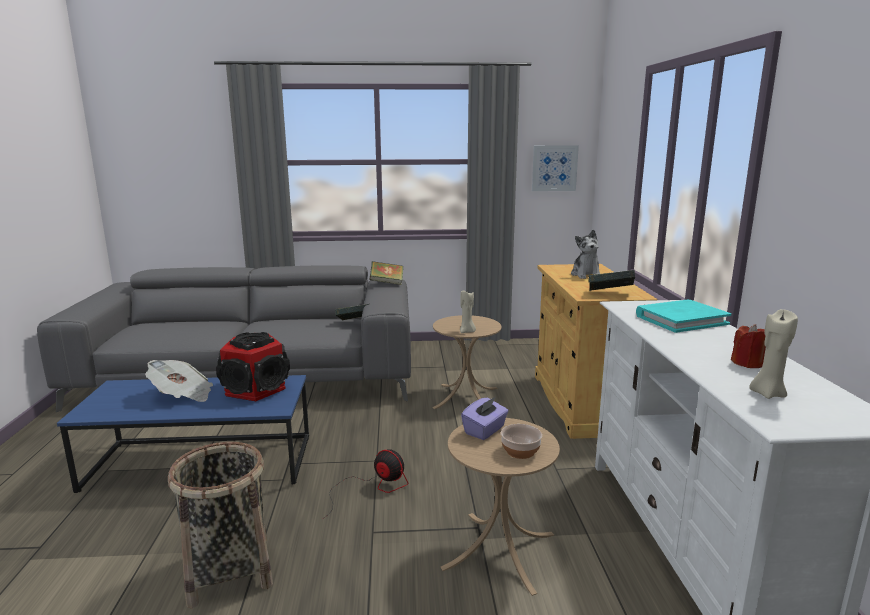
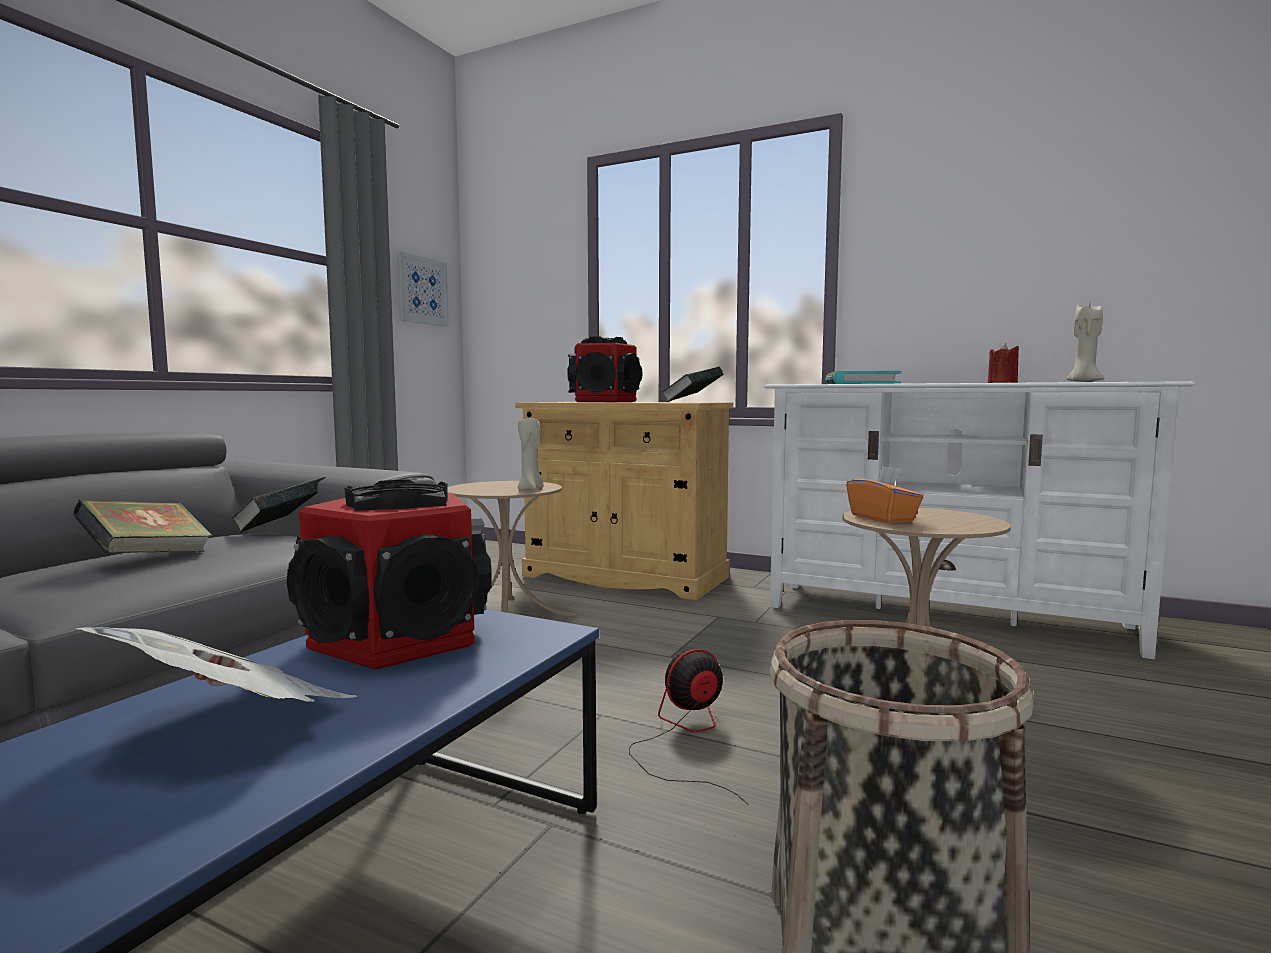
camera: 60 degrees left, 10 degrees down
(387, 283) = (256, 462): book -> book (148, 557)
(485, 430) = (883, 518): purple tissue box -> orange tissue box
(520, 451) = (950, 517): bowl -> none
(586, 275) = (602, 401): plush toy -> speaker

